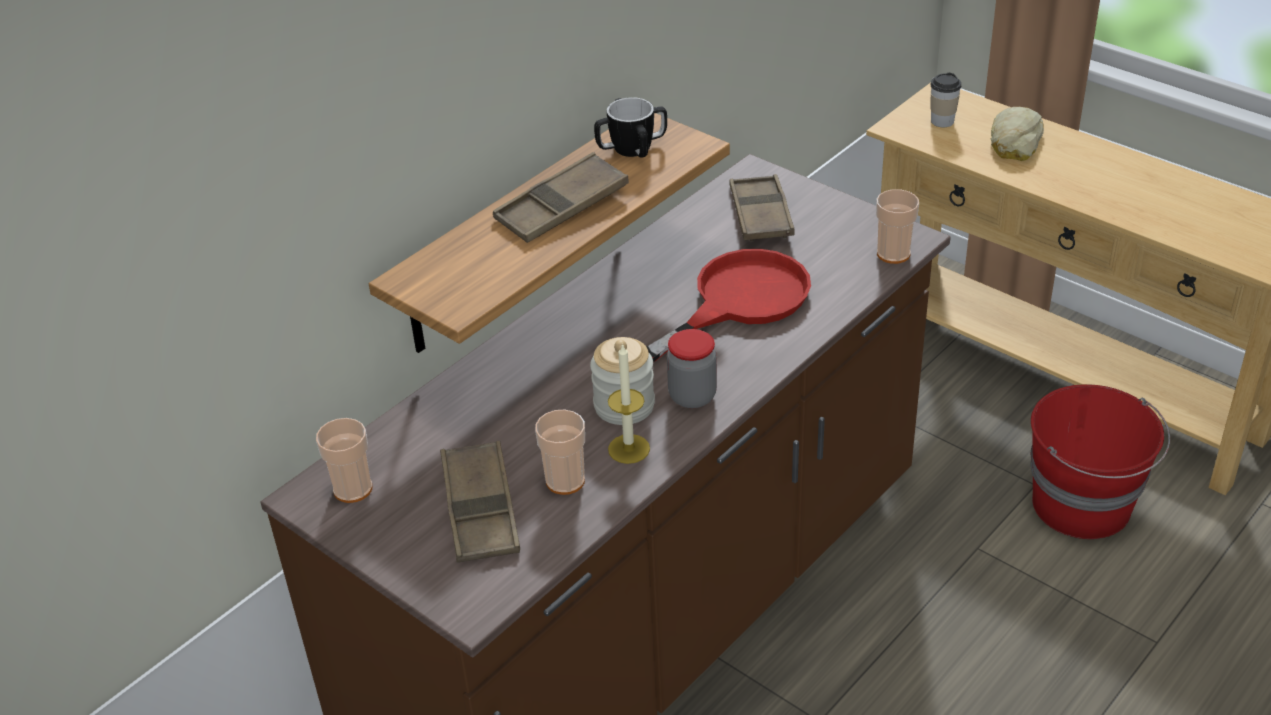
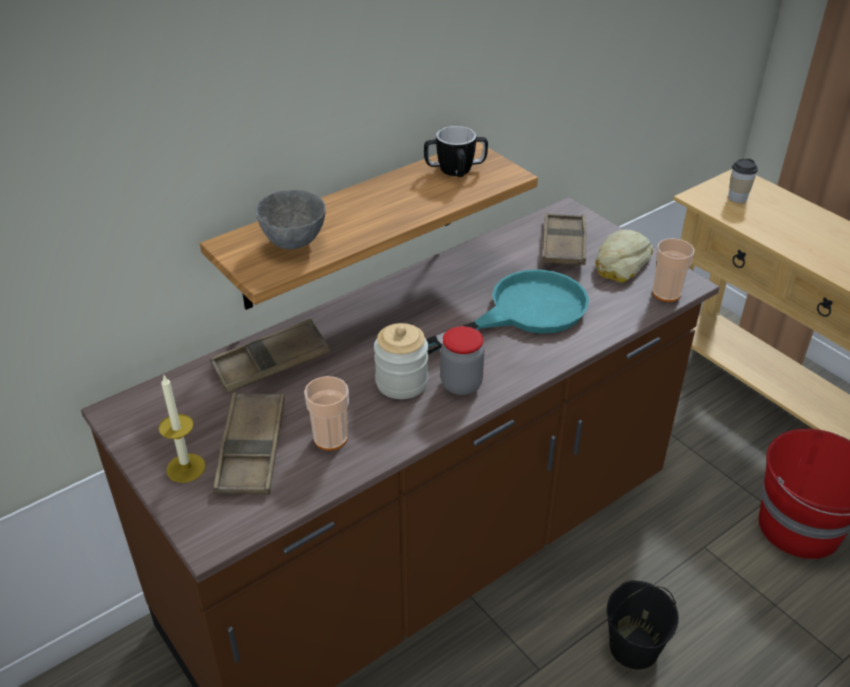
camera: 10 degrees right, 0 degrees up
(353, 489) = (156, 412): cup -> none
(480, 265) = (295, 242): none -> grey bowl
(562, 207) = (380, 206): brown tray -> brown tray (271, 362)
(629, 449) = (393, 420): candle -> candle (186, 468)
(737, 302) = (523, 312): red frying pan -> turquoise frying pan
(920, 675) = (633, 647): none -> black bucket
(1014, 142) = (793, 222): bread -> bread (620, 263)

